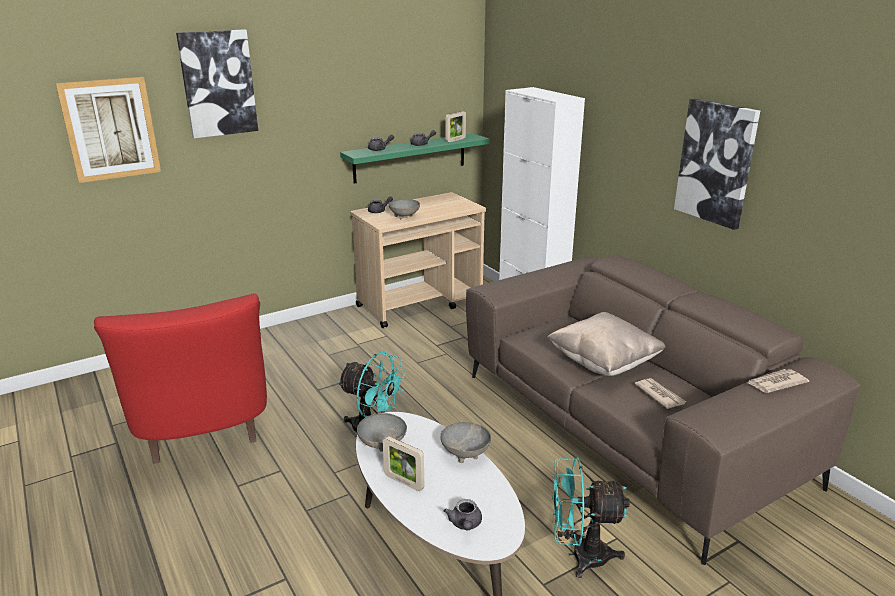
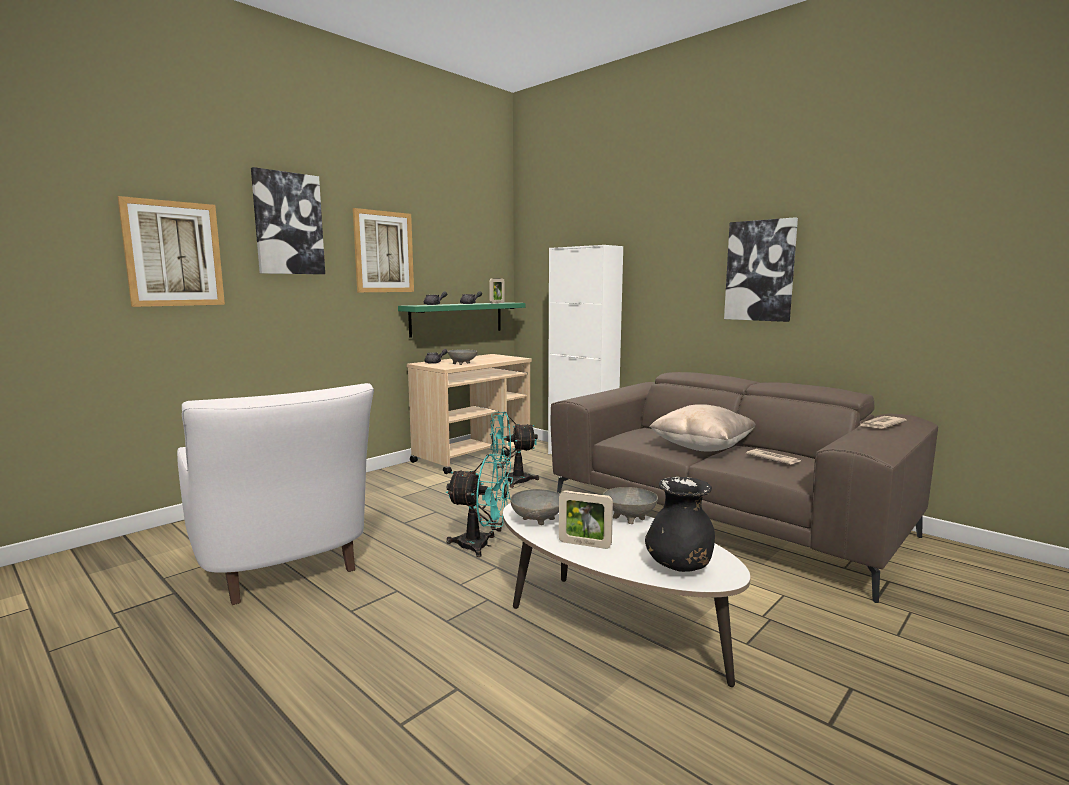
camera: 15 degrees left, 15 degrees down
(203, 429) = (284, 568): red armchair -> white armchair
(323, 97) = (384, 252): none -> picture
(465, 524) = (679, 567): grey teapot -> black vase
(579, 555) = (761, 614): turquoise fan -> turquoise fan (511, 481)

